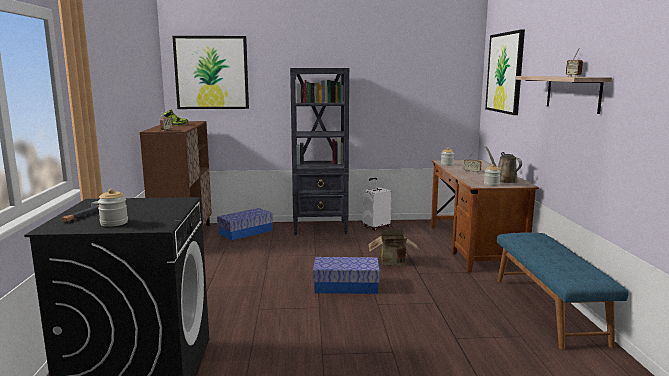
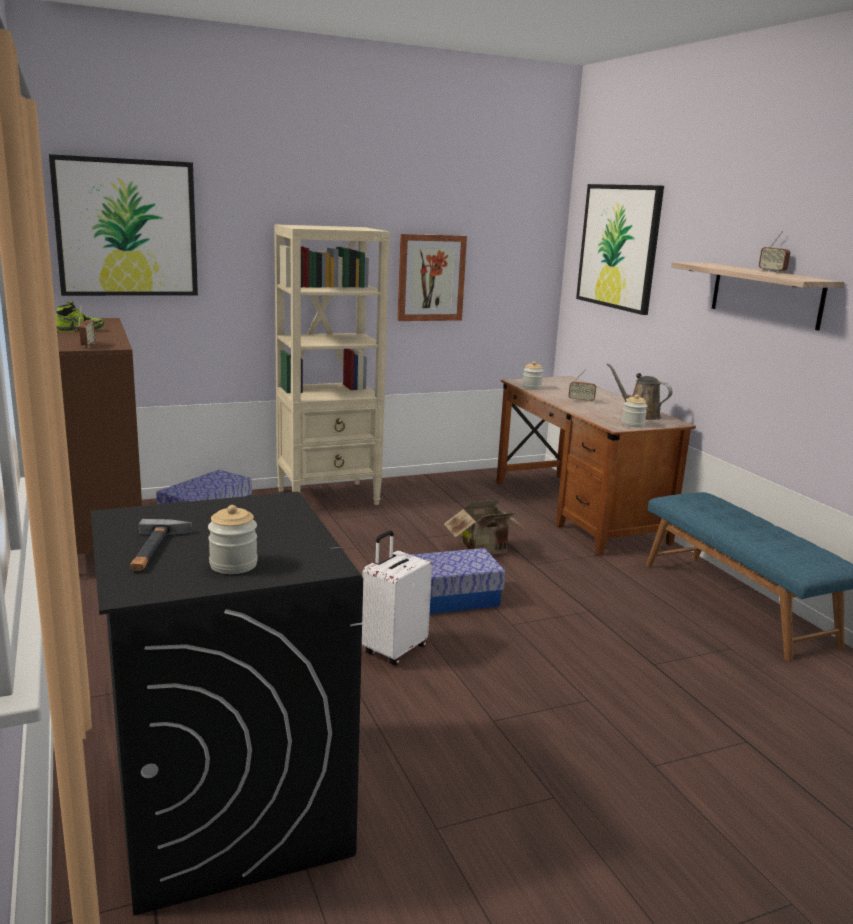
camera: 20 degrees left, 5 degrees up
(320, 228) = (329, 497): black bookcase -> beige bookcase
(376, 227) = (415, 488): white suitcase -> white suitcase (393, 650)
(389, 98) = (431, 278): none -> picture

